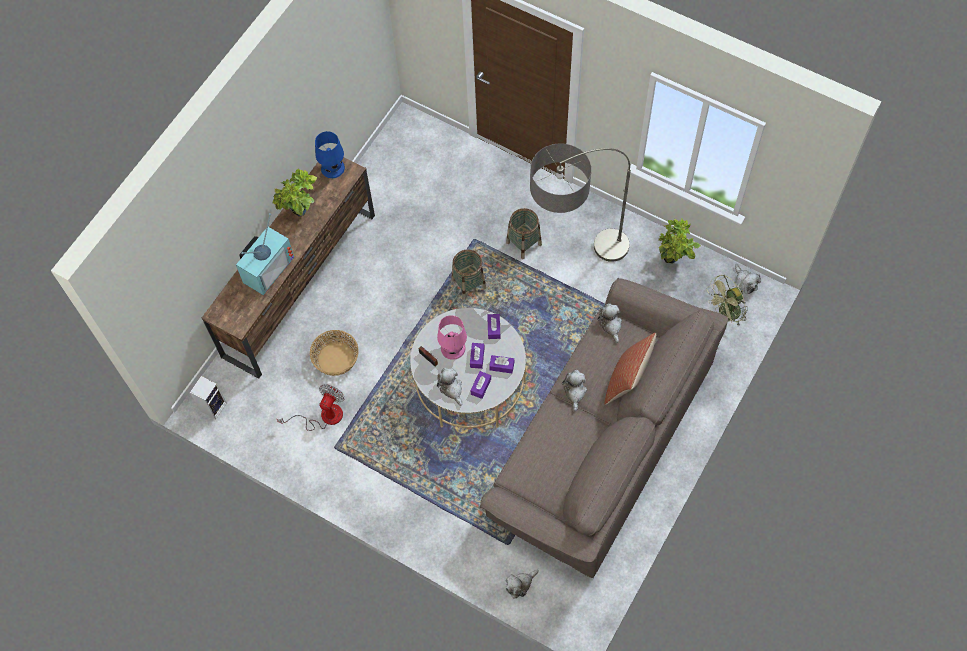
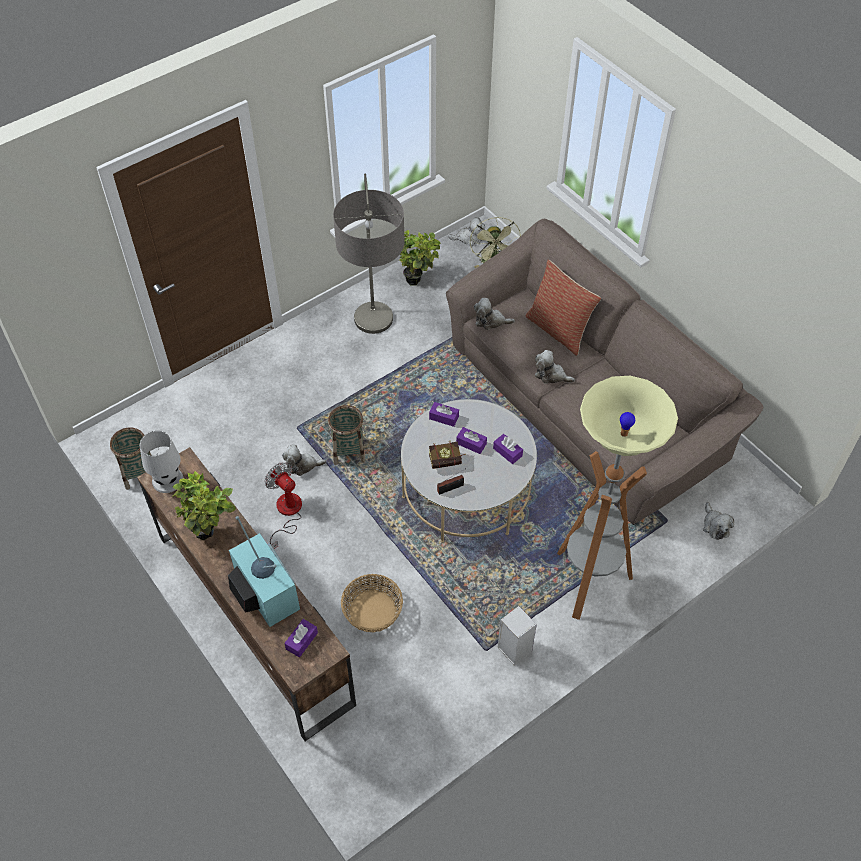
camera: 70 degrees left, 10 degrees down
(213, 406) = (368, 772): speaker -> speaker (513, 649)
(323, 416) = (440, 649): fan -> fan (286, 513)
(333, 168) = (168, 479): blue table lamp -> white table lamp
(424, 501) = (589, 581): none -> floor lamp
(451, 388) = (497, 479): plush toy -> plush toy (302, 465)
(453, 348) = (448, 461): pink table lamp -> book
(501, 366) = (492, 426): purple tissue box -> purple tissue box (301, 641)
(523, 243) = (328, 387): basket -> basket (139, 473)

